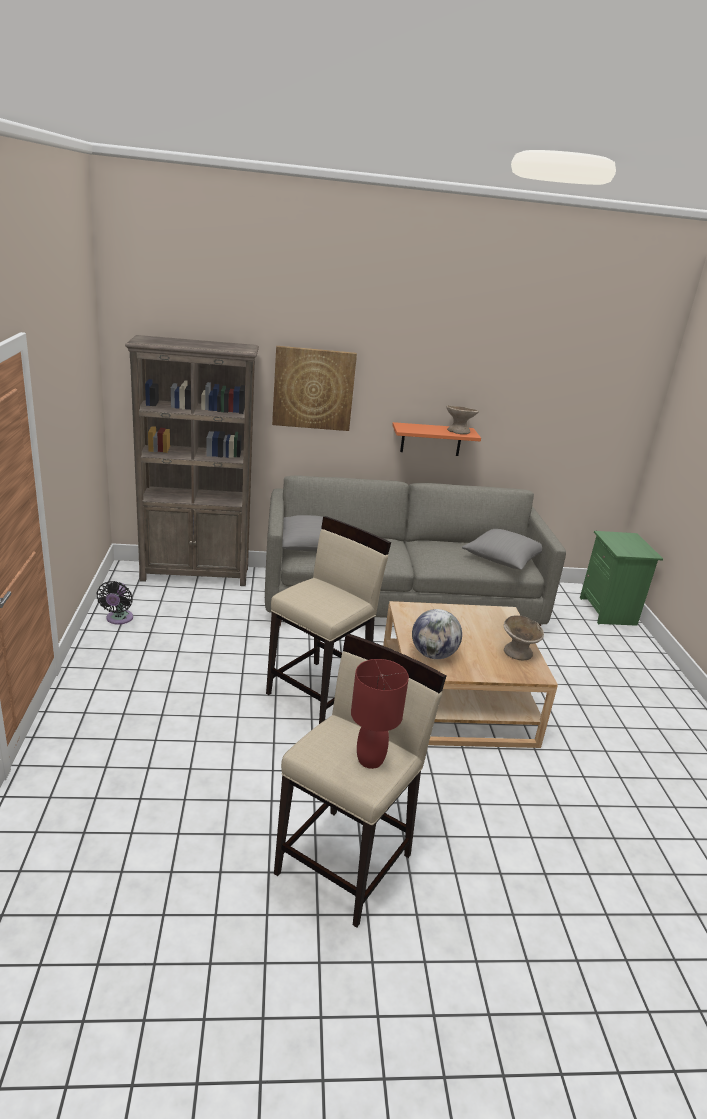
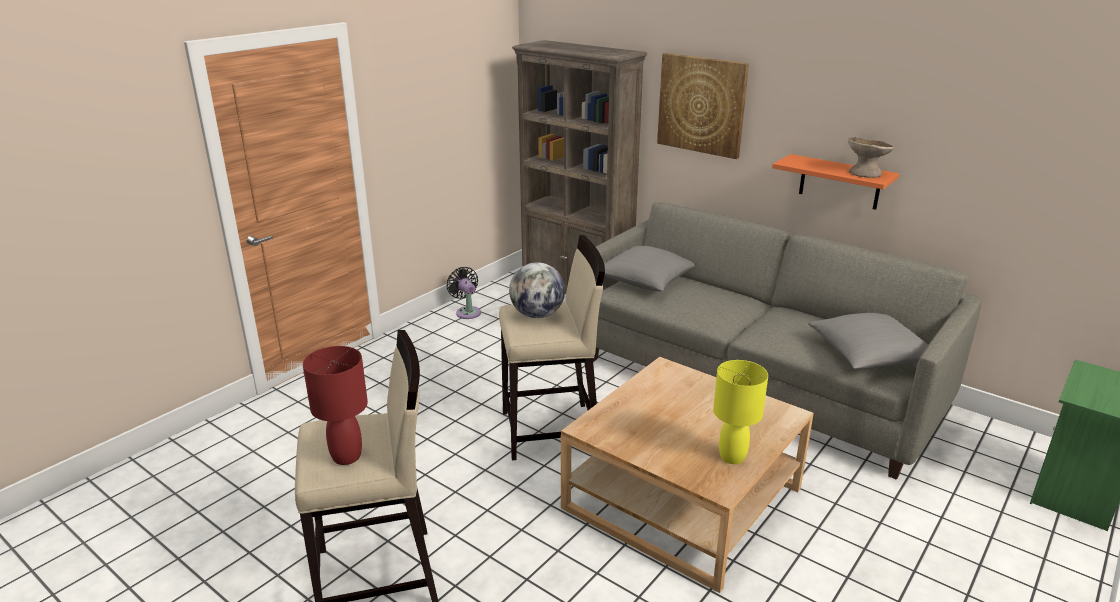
camera: 45 degrees right, 0 degrees up
(118, 619) = (467, 312): black fan -> black fan turned 105 degrees clockwise
(433, 654) = (625, 420): globe -> globe (537, 315)
(518, 652) = (732, 457): beige bowl -> yellow table lamp

